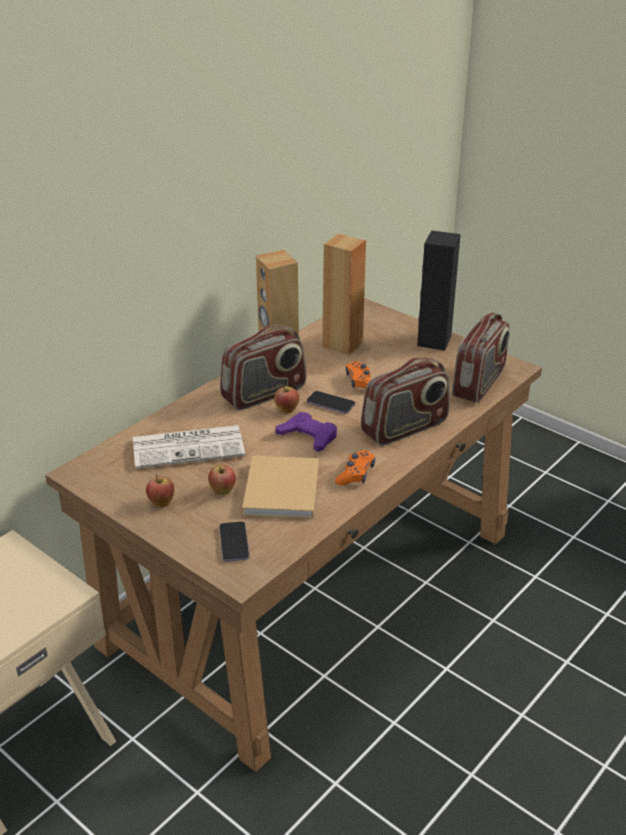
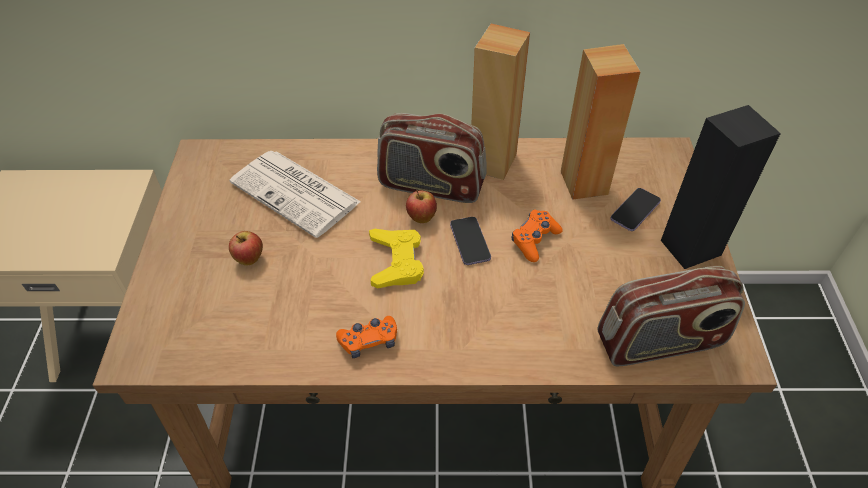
camera: 50 degrees right, 15 degrees up
(161, 503) = (198, 231): apple -> none
(234, 543) = (179, 319): phone -> phone (635, 210)
(281, 492) = (286, 301): beige book -> none
(308, 436) = (396, 261): purple game controller -> yellow game controller
(405, 428) = (493, 330): radio -> none

